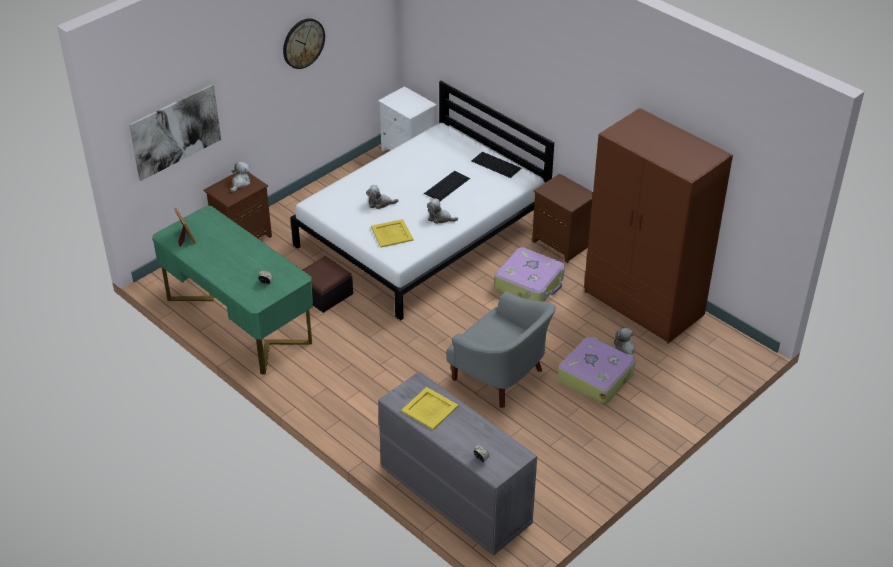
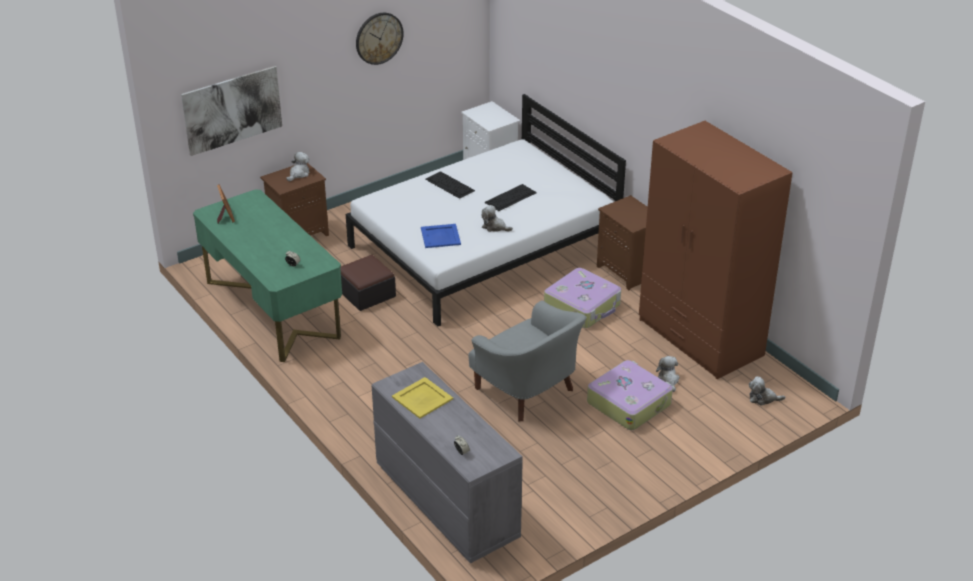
camera: 10 degrees right, 5 degrees down
(380, 203) = (437, 207): plush toy -> plush toy (763, 398)
(392, 233) = (441, 236): yellow tray -> blue tray
(496, 164) = (568, 182): keyboard -> keyboard (450, 185)

